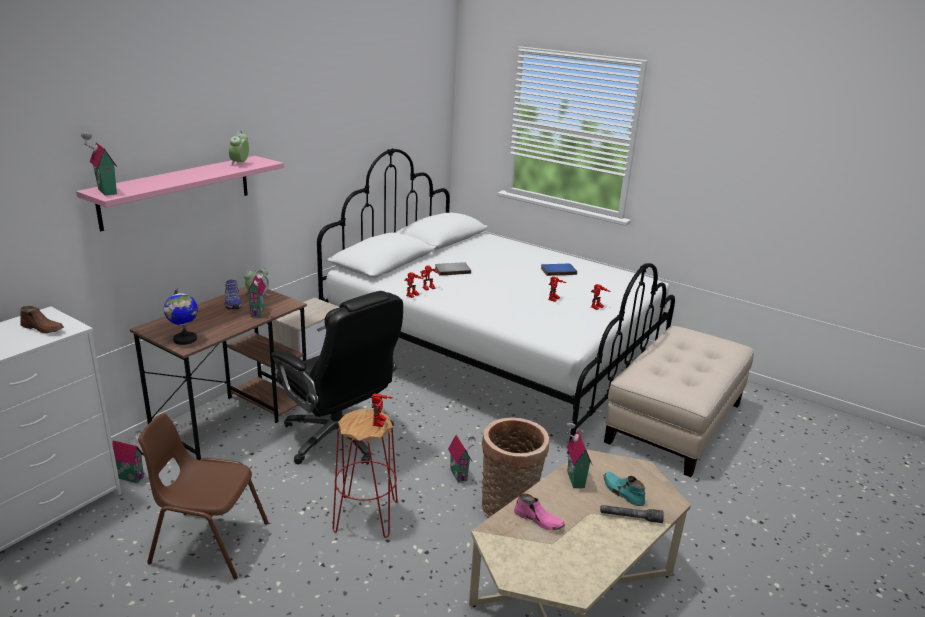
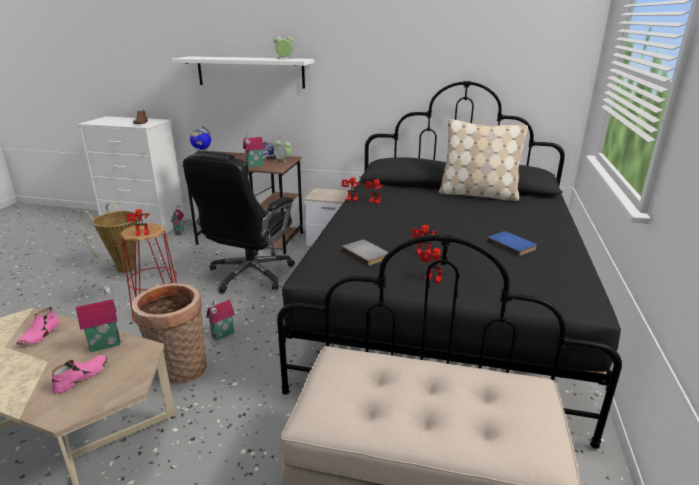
camera: 70 degrees right, 0 degrees up
(105, 191) = (189, 57): toy house -> none
(177, 191) = (250, 72): pink shelf -> white shelf
(208, 543) = (123, 267): brown chair -> basket
(450, 250) = (478, 194): none -> beige pillow
(452, 270) = (429, 202): grey book -> grey book (366, 253)
(494, 355) = (444, 310): white bed -> black bed
(622, 492) = (81, 377): turquoise shoe -> pink shoe
(630, 517) = (35, 387): grey flashlight -> none

